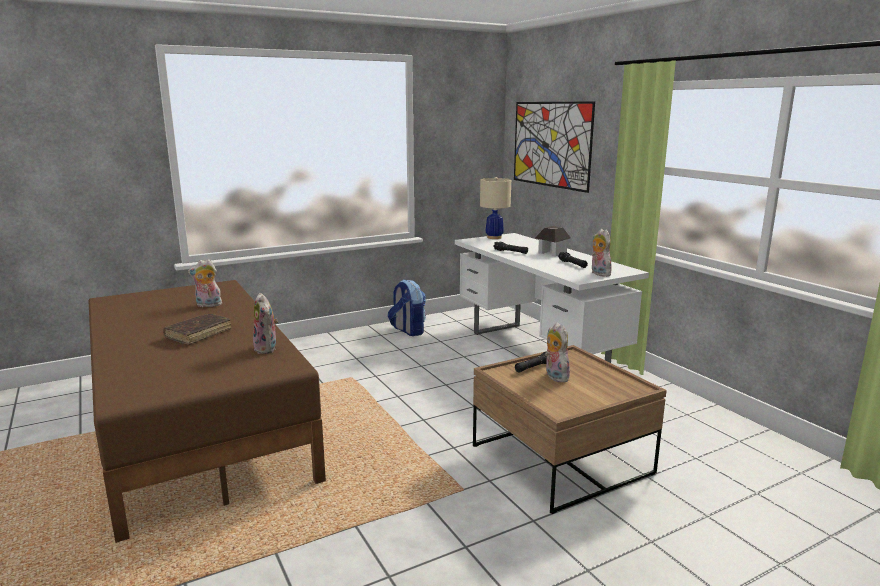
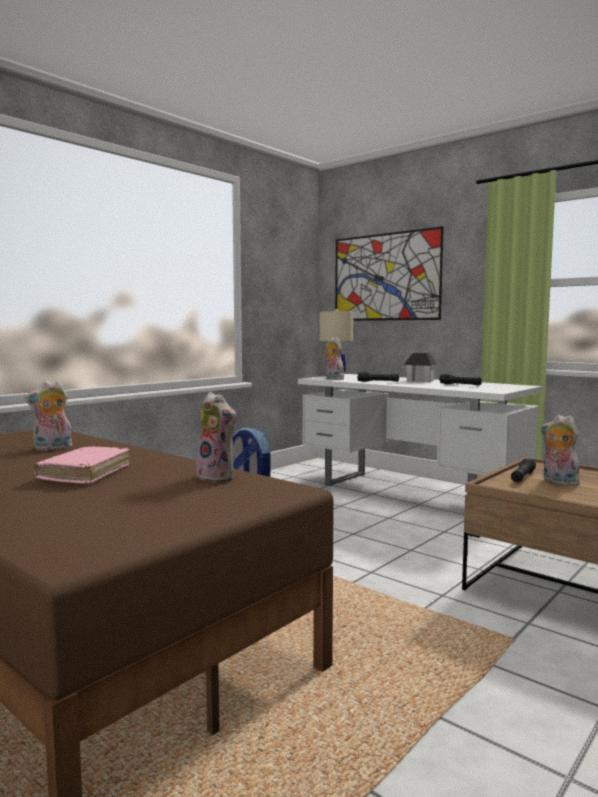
camera: 20 degrees left, 10 degrees down
(198, 334) = (85, 474): brown book -> pink book
(598, 273) = (501, 388): plush toy -> plush toy (332, 379)

